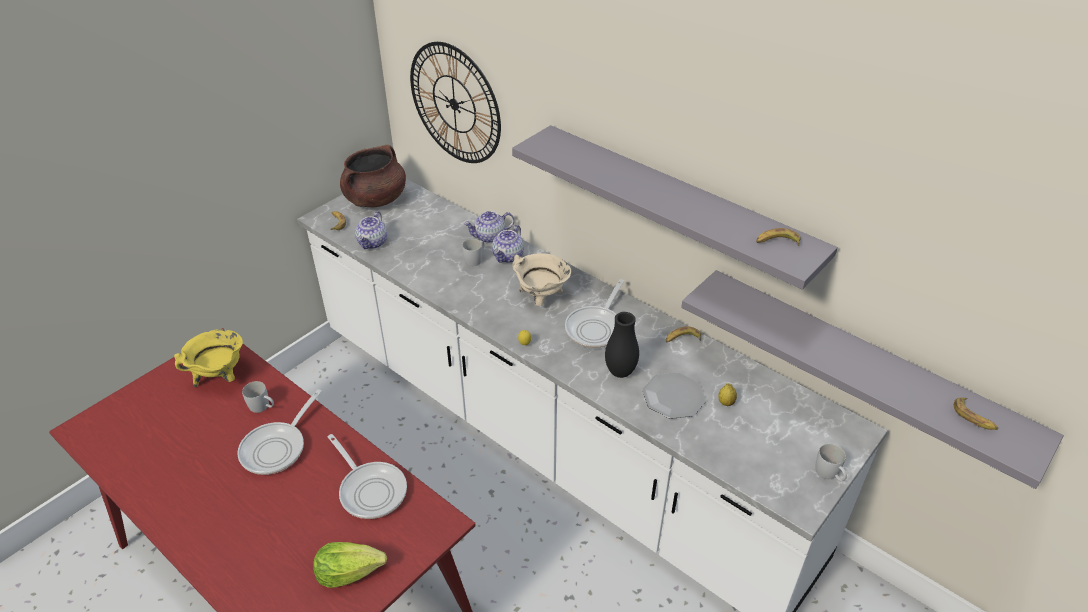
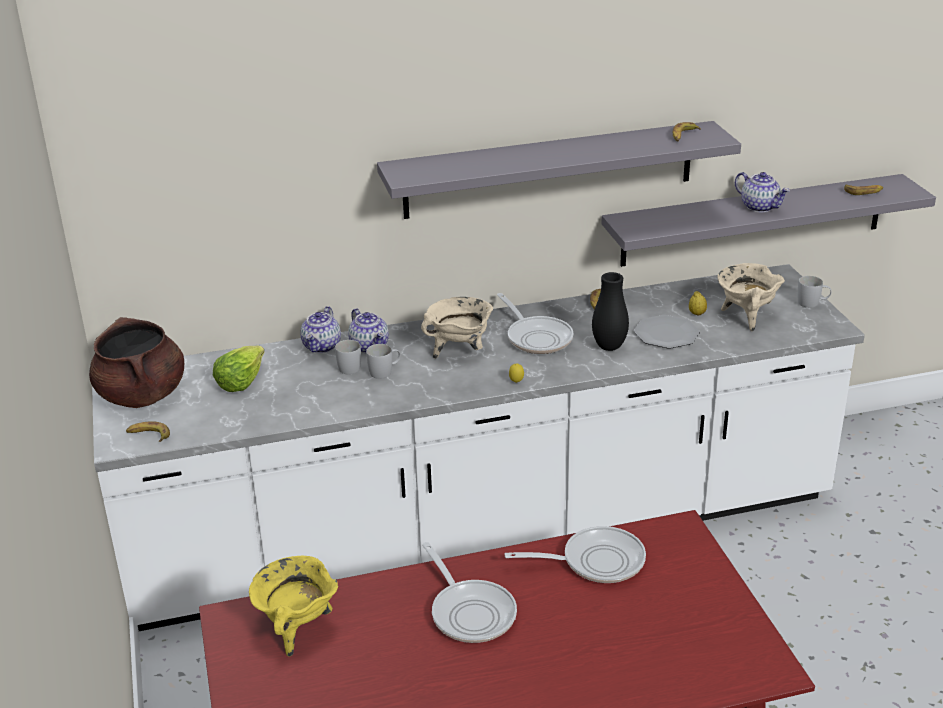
camera: 55 degrees left, 10 degrees down
(263, 407) = (390, 606): white mug -> white mug (385, 371)
(349, 572) = (694, 607): lettuce -> lettuce (240, 381)
(373, 243) = (227, 421): teapot -> teapot (760, 207)
(454, 104) = (216, 209): wall clock -> none
(753, 436) = (746, 317): none -> beige cooking pot

